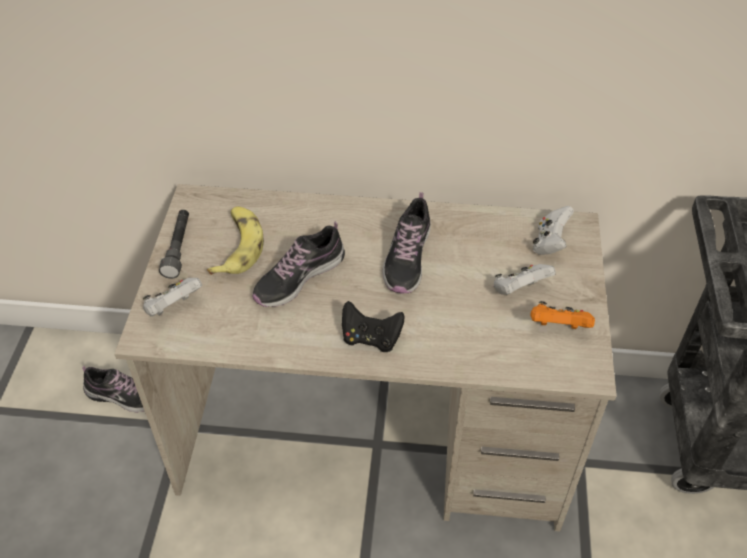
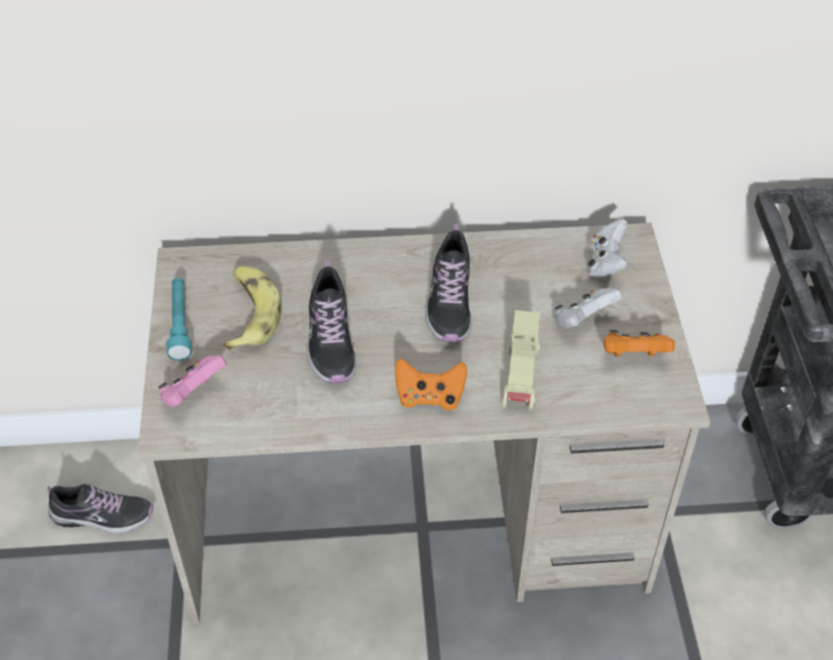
camera: 10 degrees left, 0 degrees up
(173, 308) = (193, 394): white game controller -> pink game controller
(178, 248) = (180, 324): grey flashlight -> turquoise flashlight
(298, 278) = (331, 340): shoe -> shoe turned 45 degrees counterclockwise
(371, 338) = (430, 397): black game controller -> orange game controller
(454, 332) = (521, 378): none -> beige toy car

